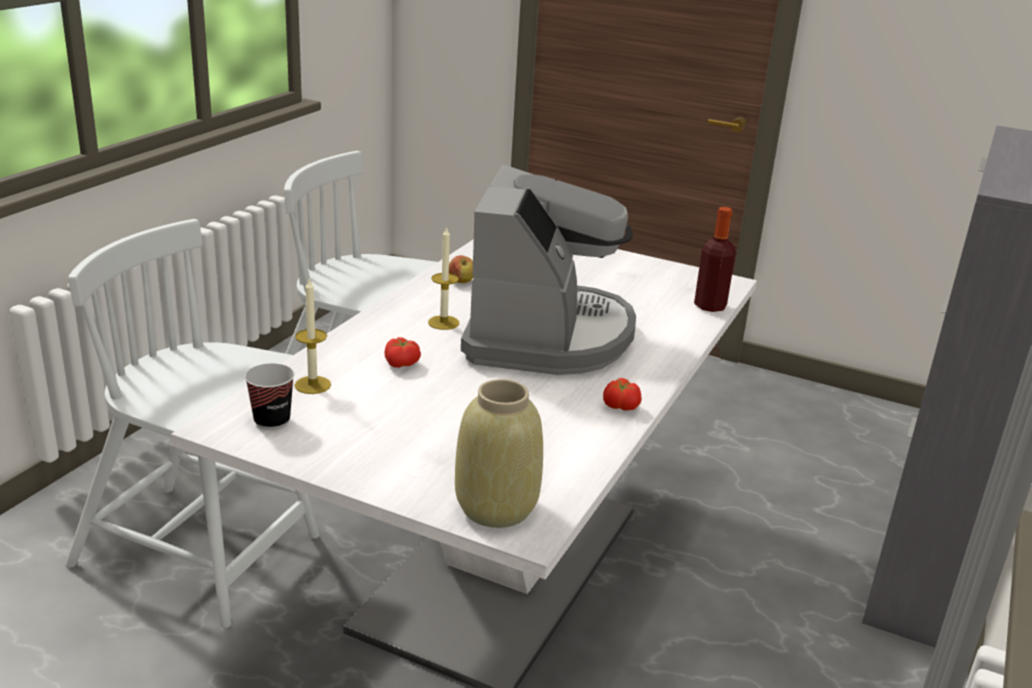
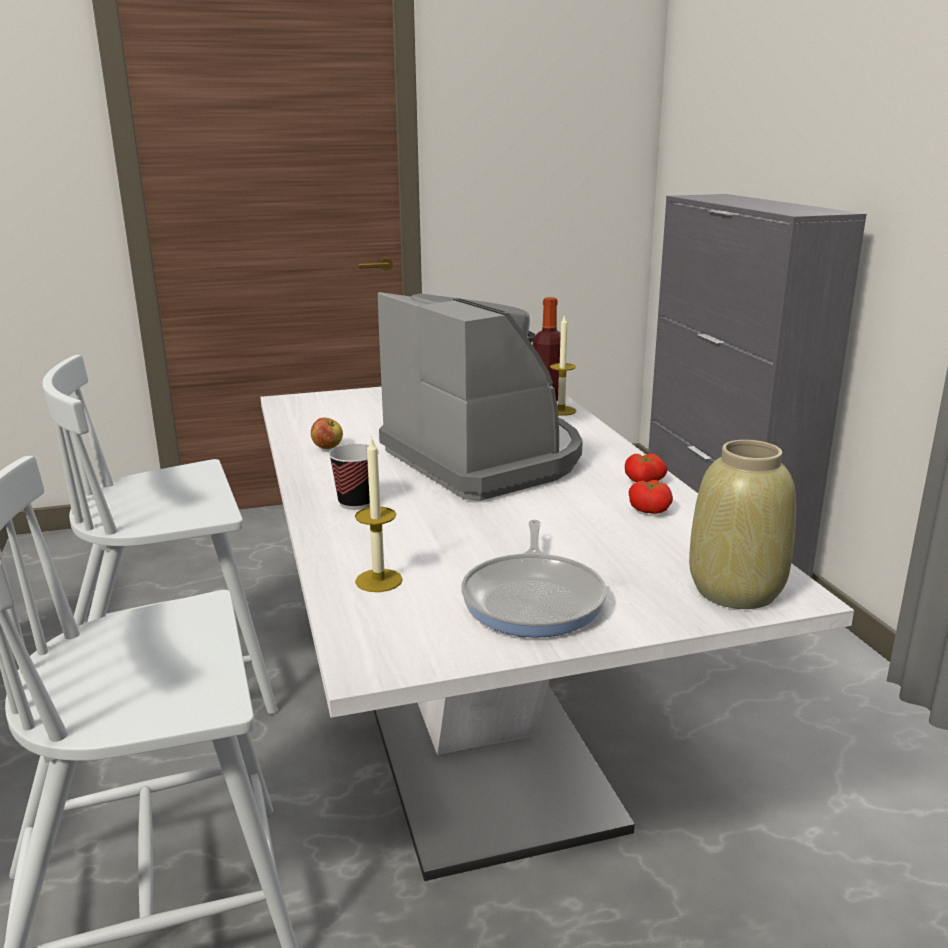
camera: 40 degrees left, 5 degrees down
(272, 421) = (411, 630): cup -> cup (356, 503)
(368, 442) = (534, 599): none -> frying pan
(402, 364) = (420, 526): tomato -> tomato (650, 509)
(443, 322) = (382, 482): candle -> candle (561, 411)

